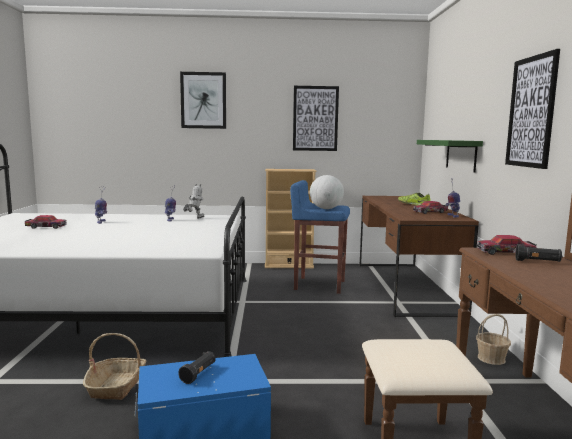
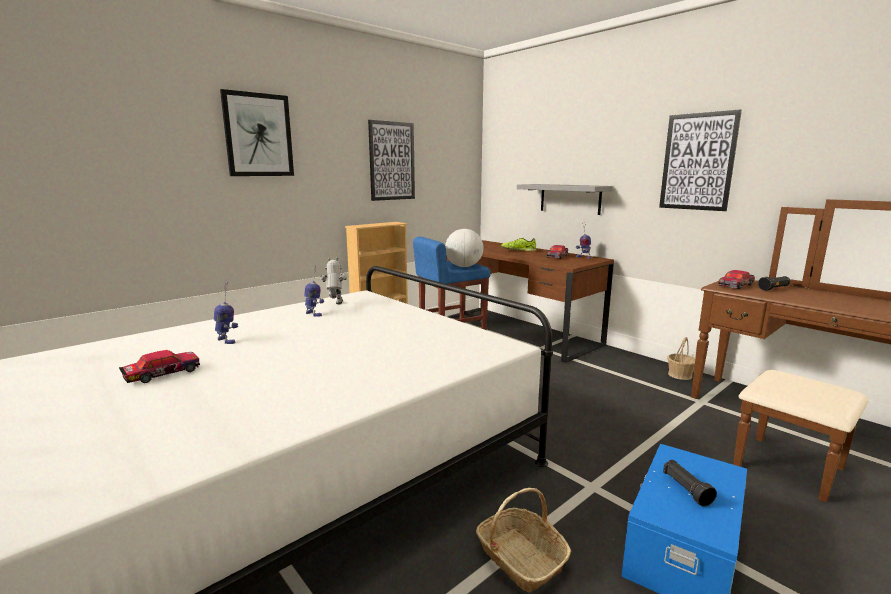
camera: 40 degrees left, 5 degrees up
(461, 155) = (570, 198): green shelf -> grey shelf

